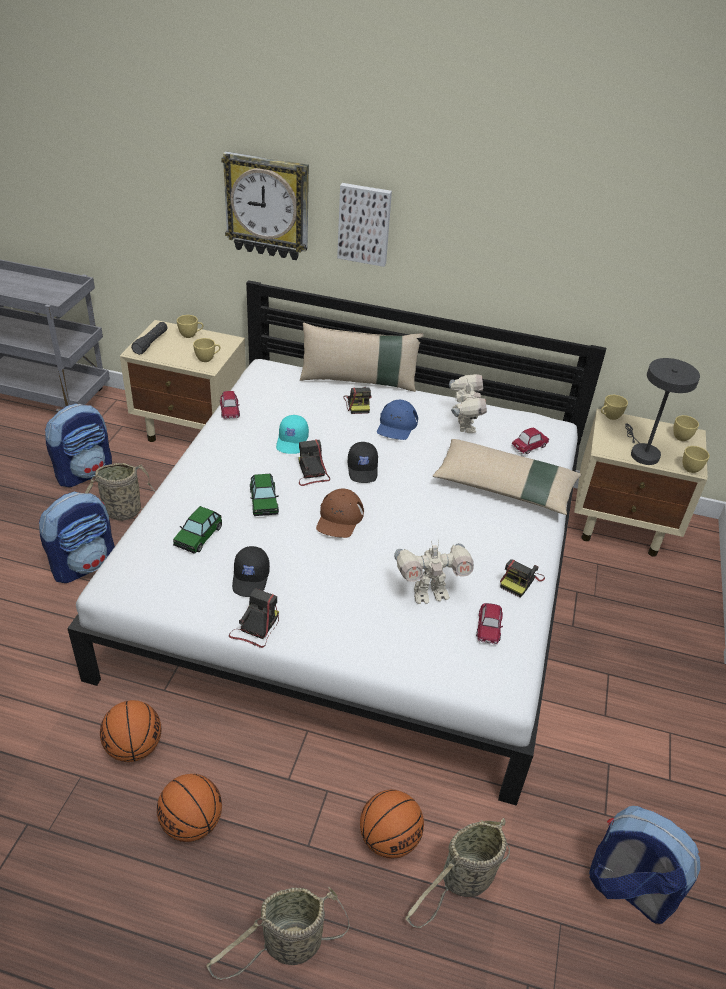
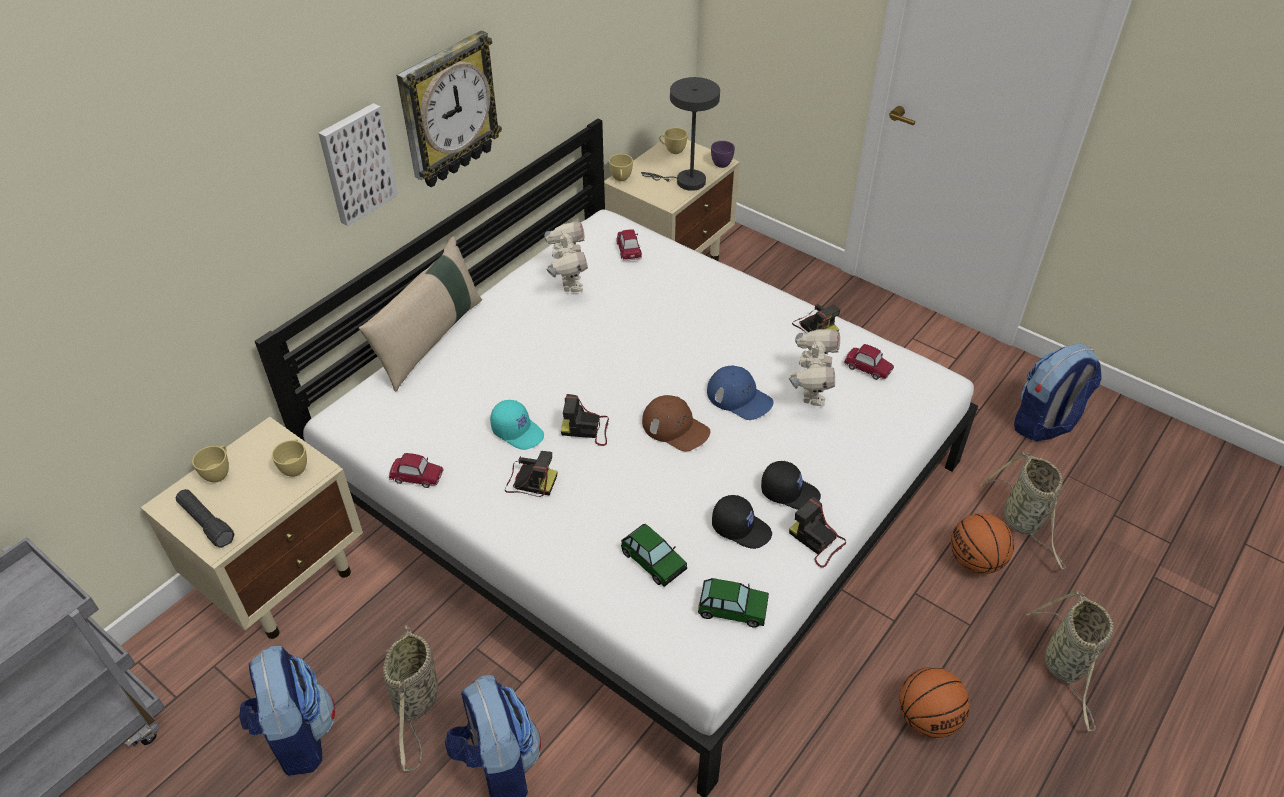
camera: 65 degrees left, 5 degrees up
(134, 747) = (819, 756): basketball -> none
(264, 501) = (617, 485): toy car -> toy car (732, 608)
(267, 206) = (238, 229): wall clock -> wall clock (448, 111)
(358, 404) = (477, 353): camera -> camera (529, 481)
(363, 469) = (603, 384): black cap -> black cap (790, 492)
(396, 425) = (537, 334): blue cap -> blue cap (739, 397)
(463, 426) = (569, 283): toy robot -> toy robot turned 60 degrees clockwise
(504, 487) = (681, 289): beige pillow -> none
(692, 467) = (720, 162): yellow cup -> purple cup

